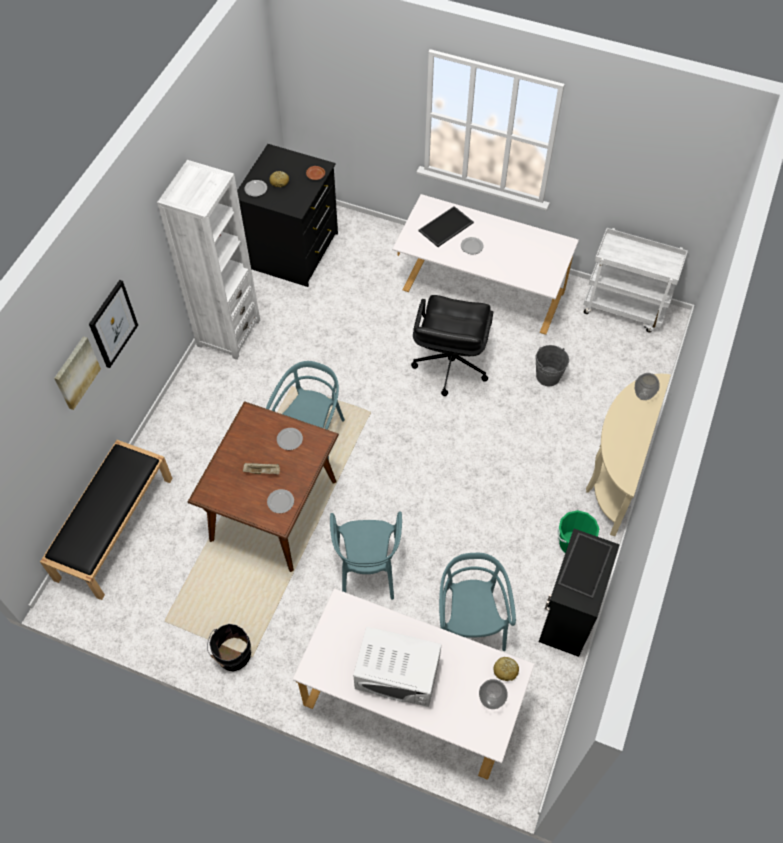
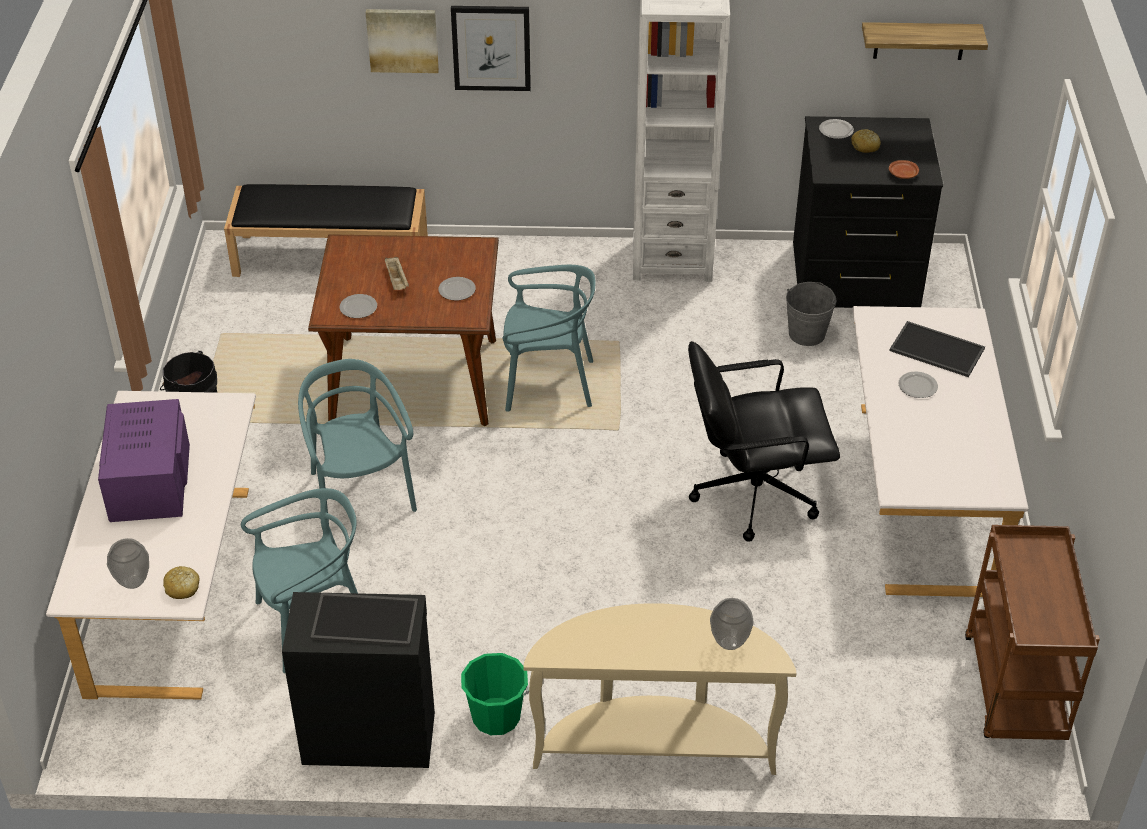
camera: 70 degrees right, 15 degrees down
(253, 107) = (919, 40): none -> shelf
(367, 570) = (359, 494): turquoise chair -> turquoise chair turned 90 degrees clockwise
(397, 673) = (149, 481): white microwave -> purple microwave
(548, 376) = (802, 616): grey bucket -> grey bucket (807, 334)
(625, 308) = (1016, 691): white cart -> brown cart

